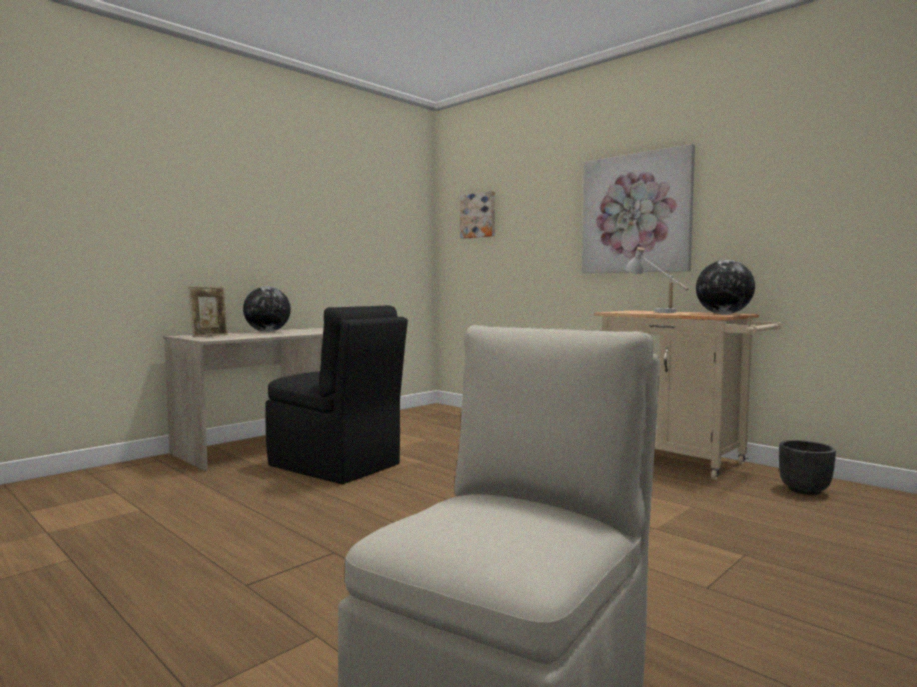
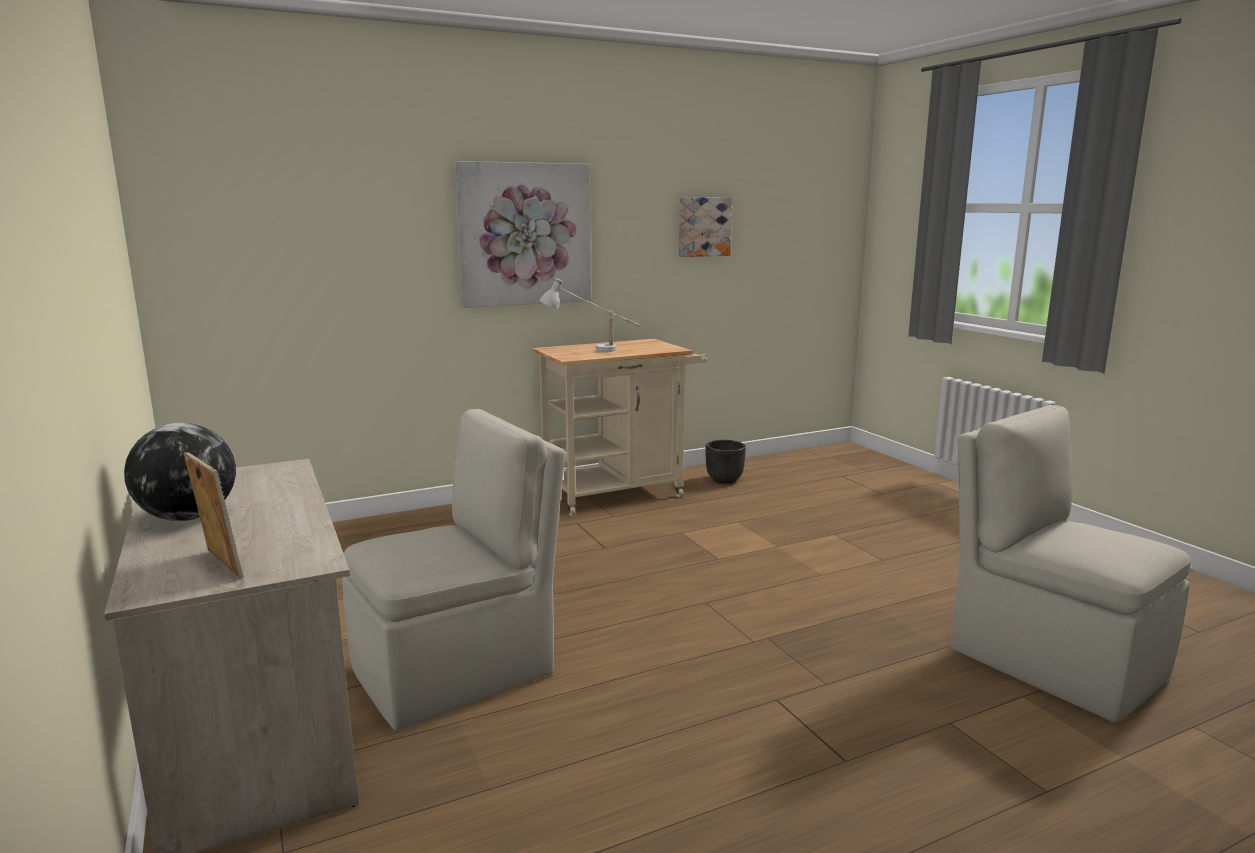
camera: 70 degrees left, 10 degrees up
(336, 466) = (458, 670): black chair -> beige chair
(478, 215) = (248, 217): picture -> picture (703, 226)
(723, 314) = (657, 345): globe -> none

